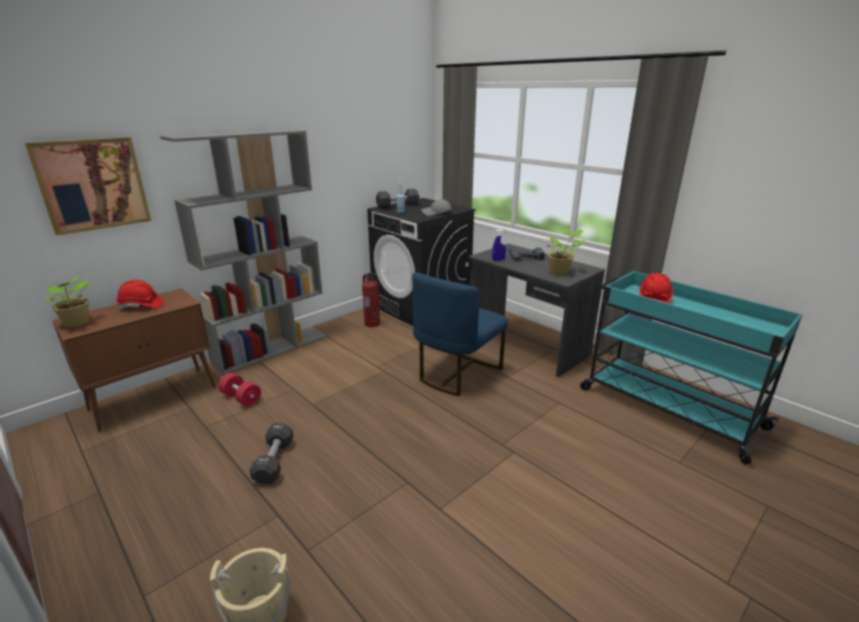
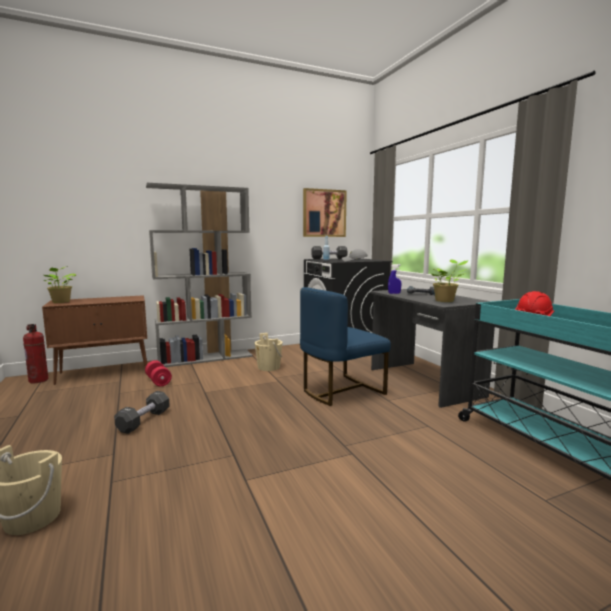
camera: 20 degrees right, 15 degrees down
(92, 184) = (96, 213): picture -> picture (324, 213)
(141, 306) = (107, 299): red hard hat -> none
(358, 351) = (268, 367): none -> beige bucket
(372, 323) = (294, 353): fire extinguisher -> fire extinguisher (39, 380)

